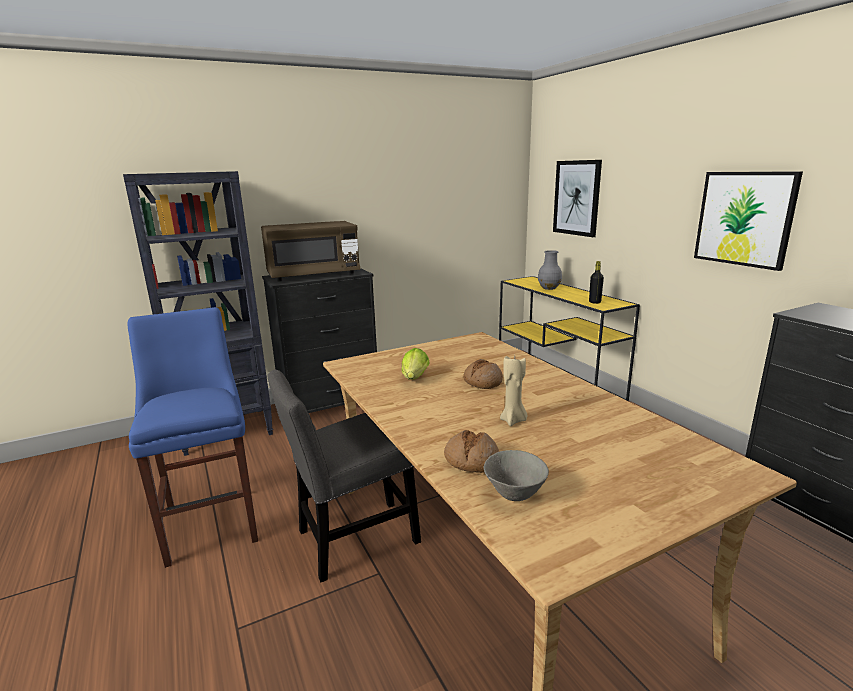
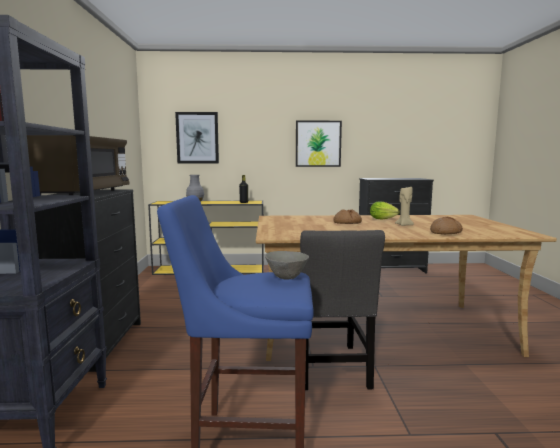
camera: 65 degrees left, 10 degrees down
(414, 379) = (326, 229): lettuce -> lettuce (384, 219)
(515, 495) = (480, 232): grey bowl -> grey bowl (287, 277)

